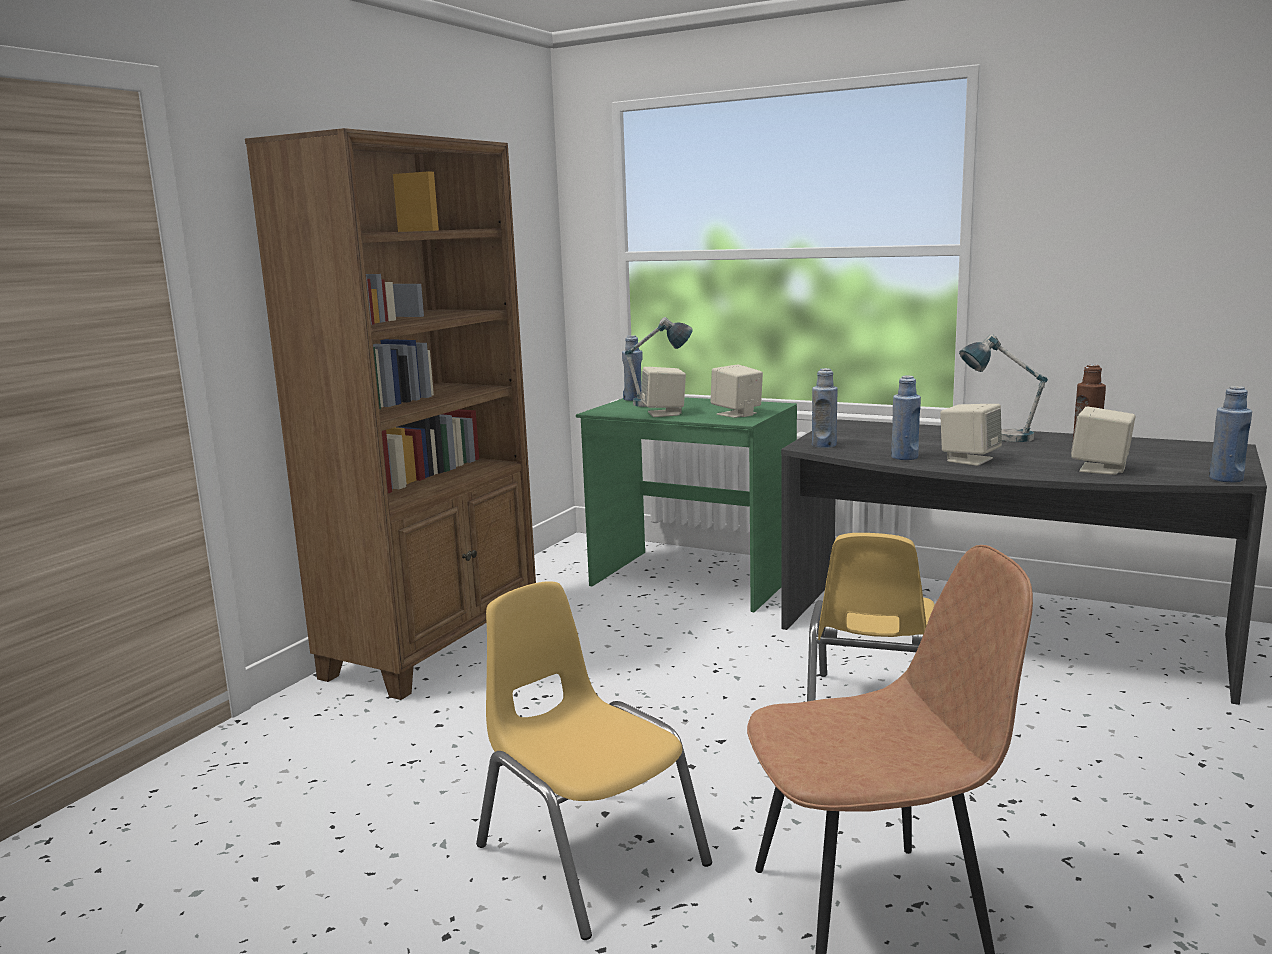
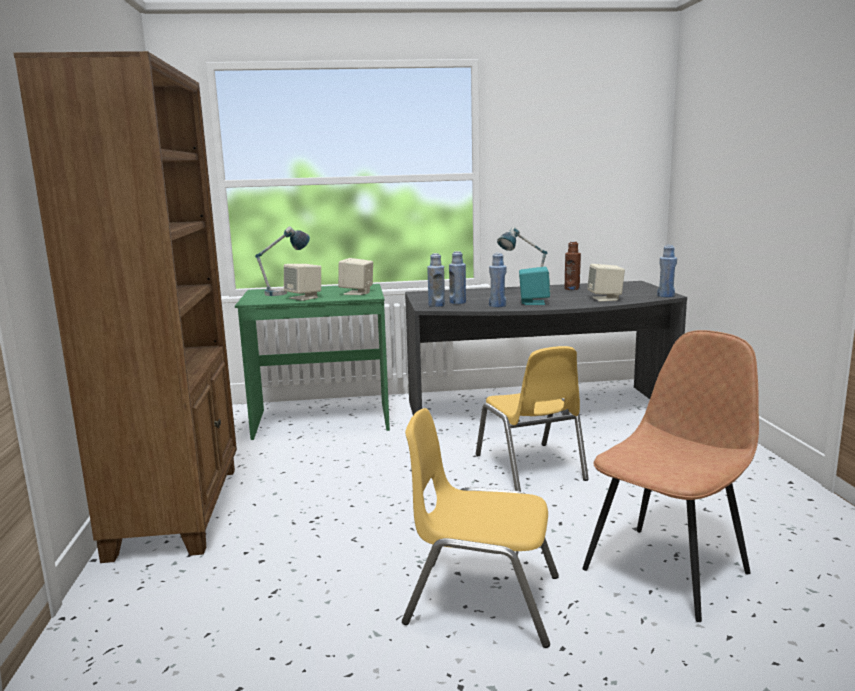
camera: 35 degrees left, 0 degrees up
(633, 399) = (256, 292): blue bottle -> blue bottle (457, 302)
(969, 459) = (533, 302): beige speaker -> turquoise speaker

